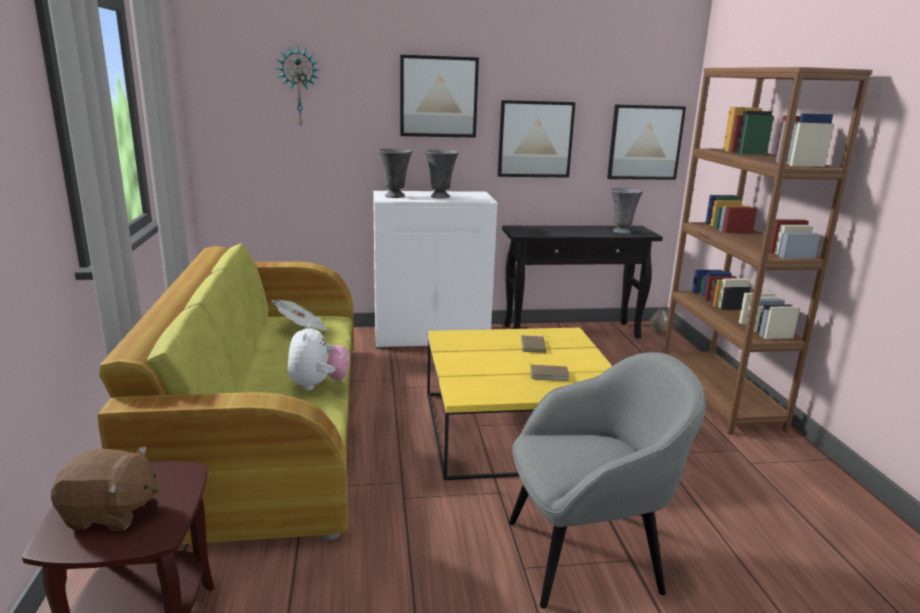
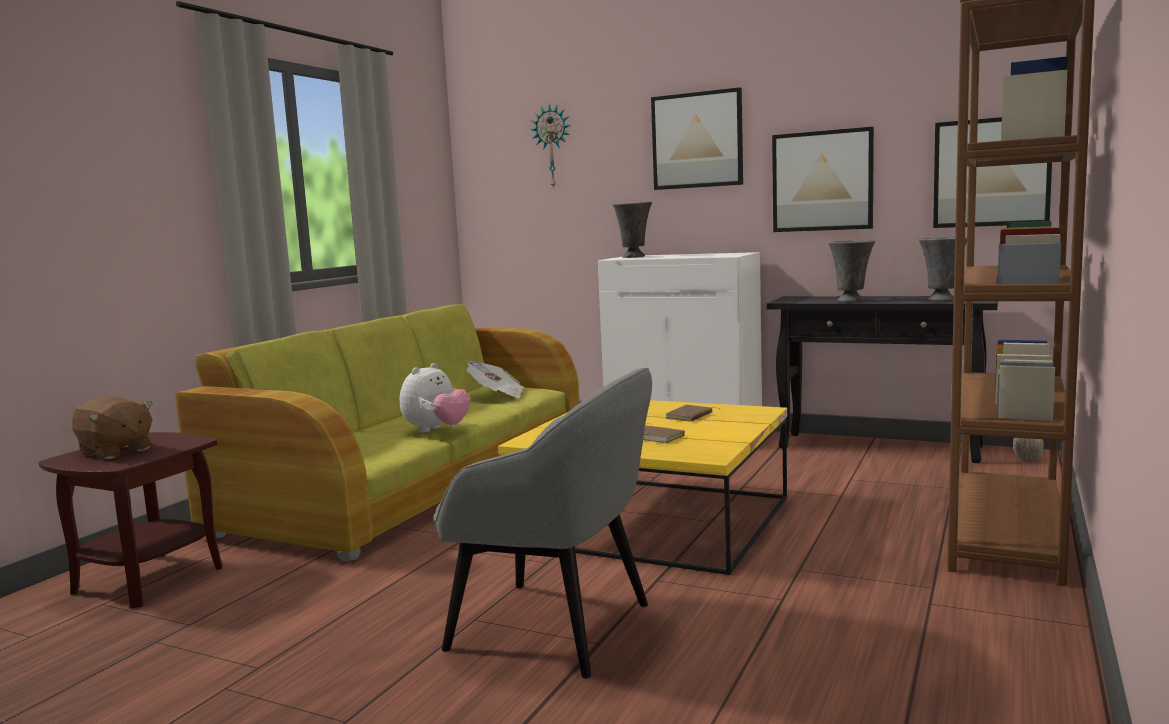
camera: 35 degrees right, 10 degrees down
(441, 197) = (685, 256): grey vase -> grey vase (851, 301)

